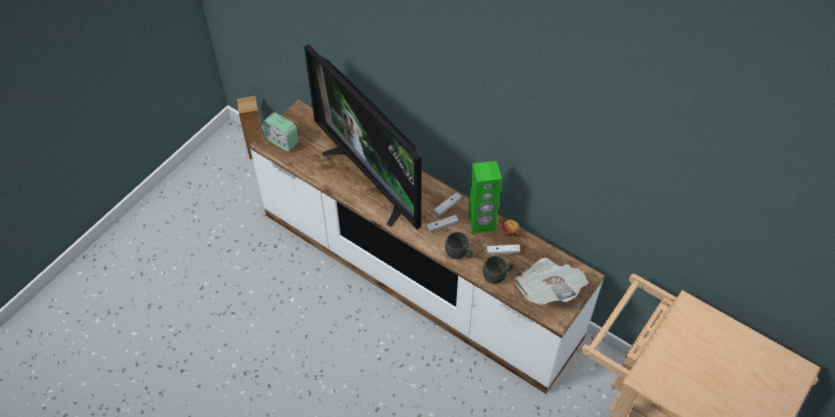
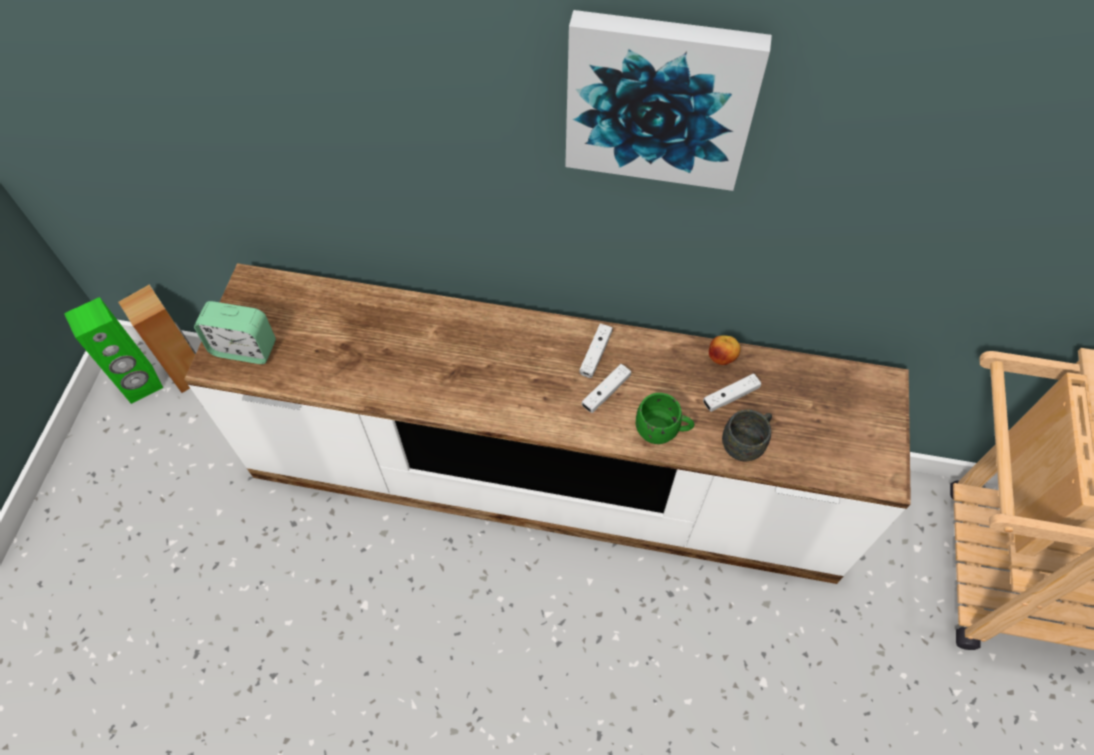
camera: 25 degrees left, 5 degrees up
(372, 178) = (442, 354): television -> none
(459, 254) = (662, 430): grey mug -> green mug
(481, 223) = (668, 361): green speaker -> green speaker (142, 385)
(484, 89) = (660, 99): none -> picture
(548, 289) = (840, 432): newspaper -> none

